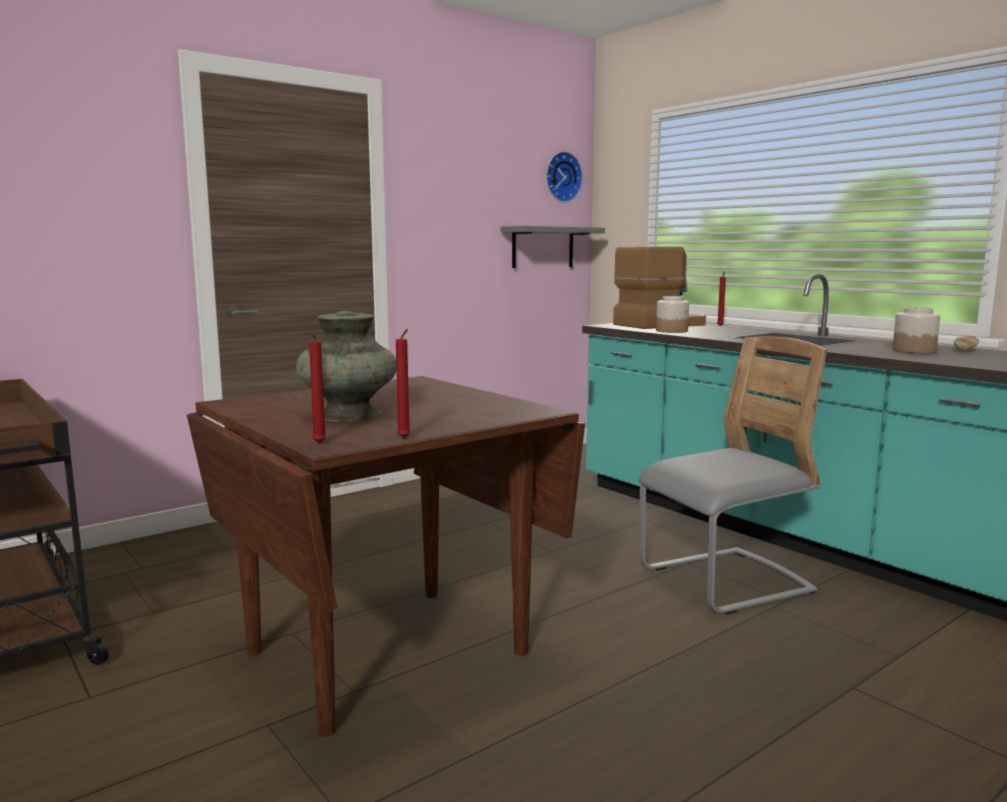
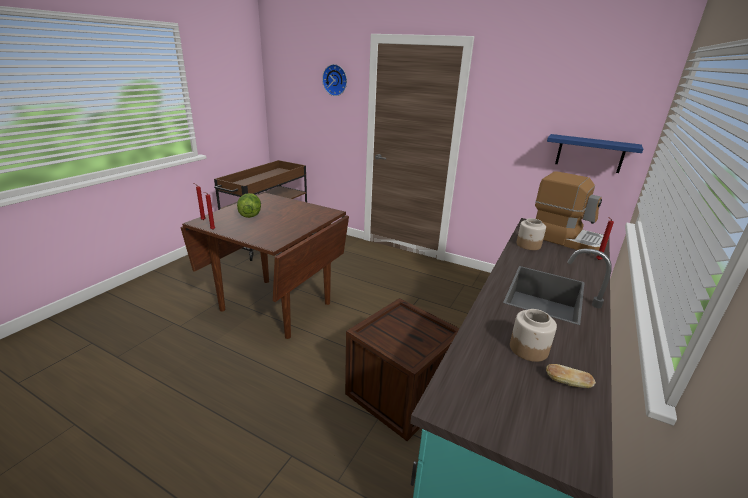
camera: 65 degrees right, 15 degrees up
(348, 415) = (250, 215): turquoise vase -> lettuce
(543, 247) = (590, 153): grey shelf -> blue shelf
(561, 177) = (627, 100): wall clock -> wall clock (335, 80)
(725, 582) = (399, 393): grey chair -> crate

